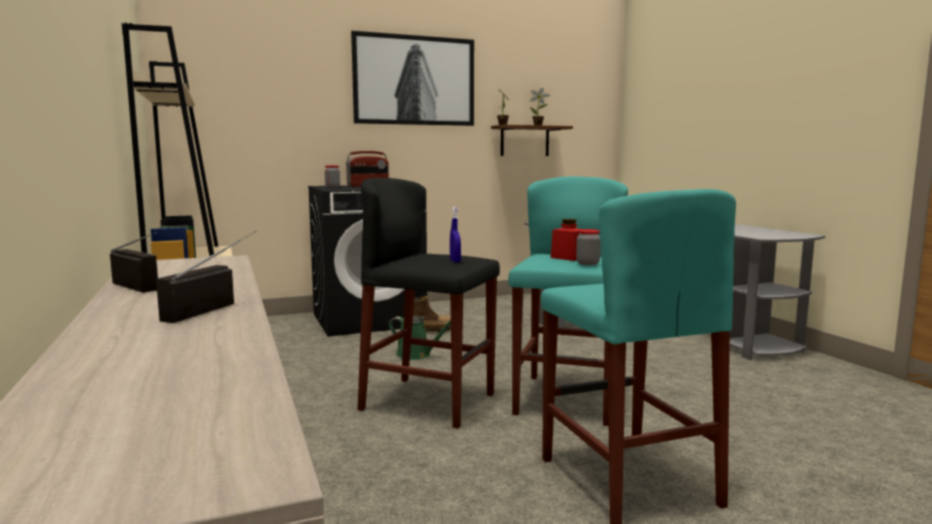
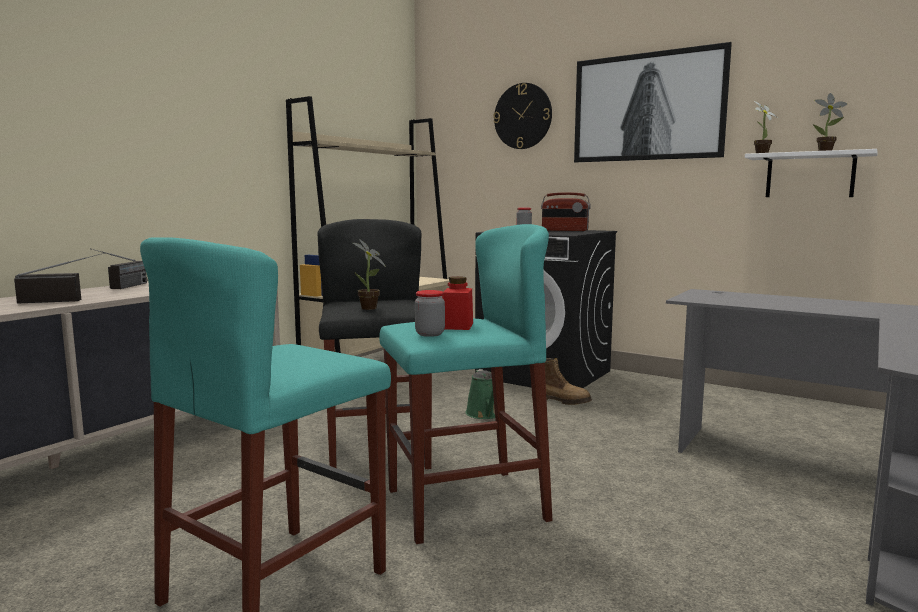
camera: 55 degrees right, 0 degrees up
(294, 74) = (523, 116): none -> wall clock
(455, 261) = (369, 308): blue spray bottle -> potted plant
(524, 141) = (810, 175): brown shelf -> white shelf

